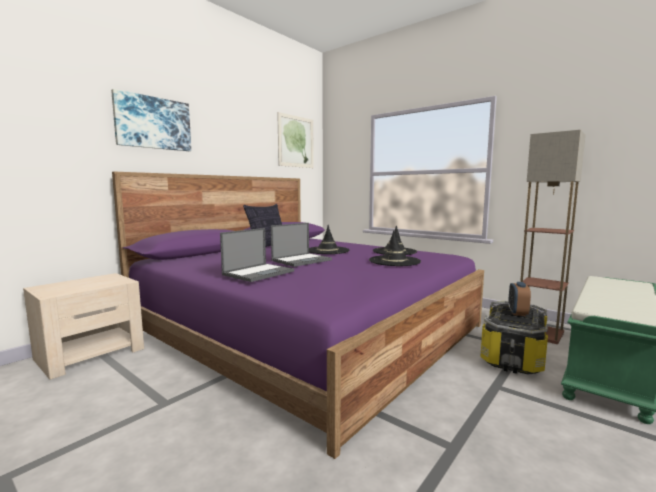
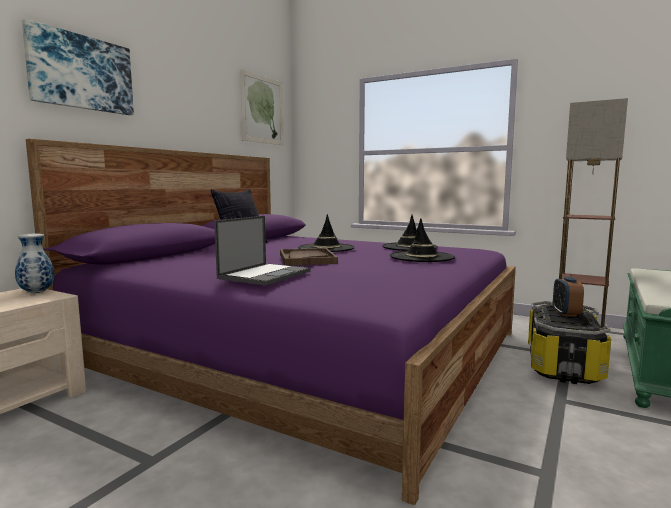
camera: 10 degrees left, 0 degrees up
(114, 277) = (36, 292): none -> vase
(302, 260) = (307, 259): laptop -> brown tray

